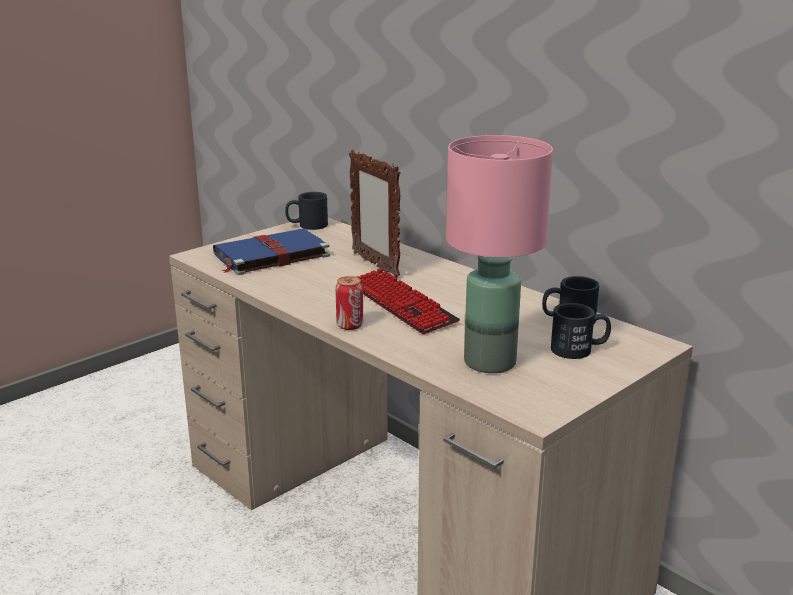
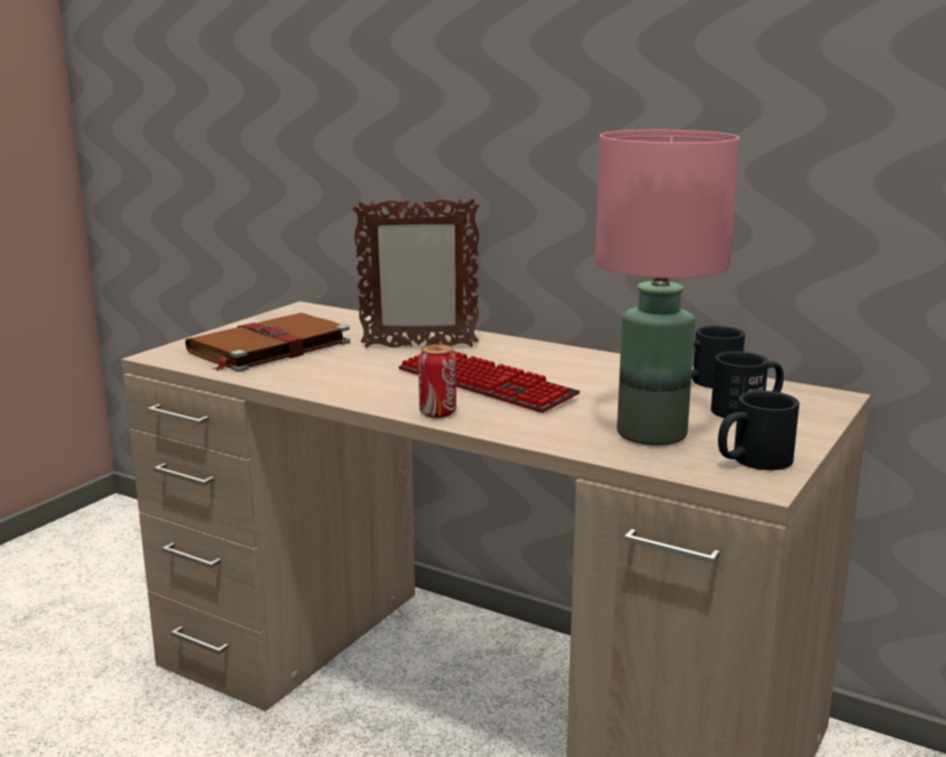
camera: 15 degrees left, 5 degrees down
(269, 255) = (267, 348): blue book -> brown book
(307, 225) = (294, 313): black mug -> black mug (752, 461)
(375, 265) = (418, 347): picture frame -> picture frame turned 45 degrees counterclockwise

